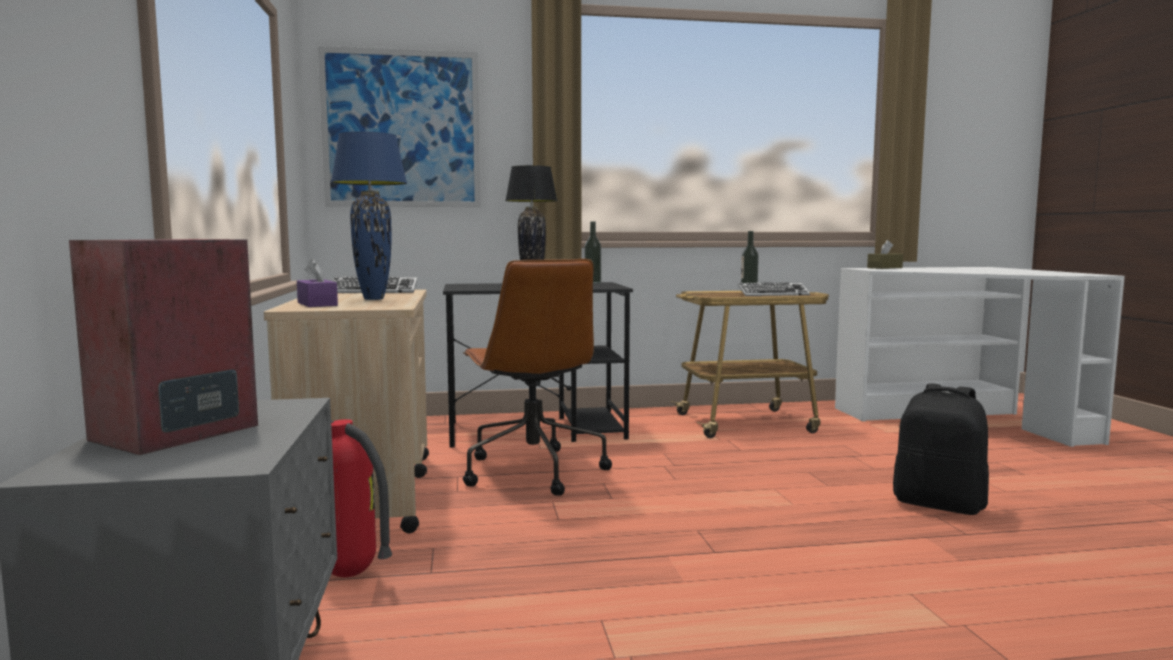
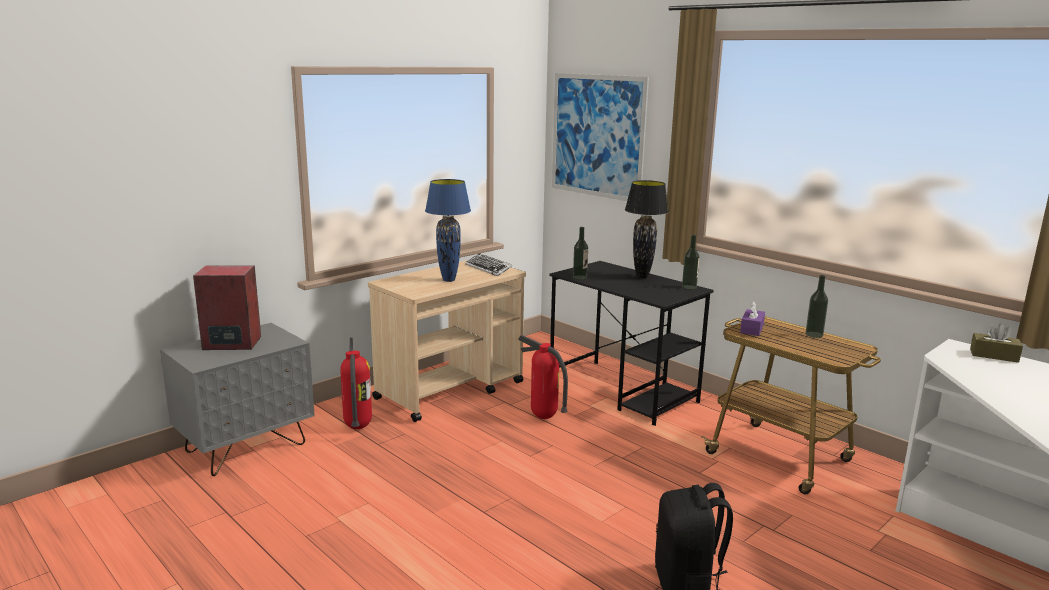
camera: 55 degrees right, 10 degrees up
(317, 304) = (408, 279): purple tissue box -> purple tissue box (751, 329)
(485, 289) = (580, 277): none -> bottle
(532, 471) = (543, 417): brown office chair -> fire extinguisher
(773, 294) = (814, 346): keyboard -> none

